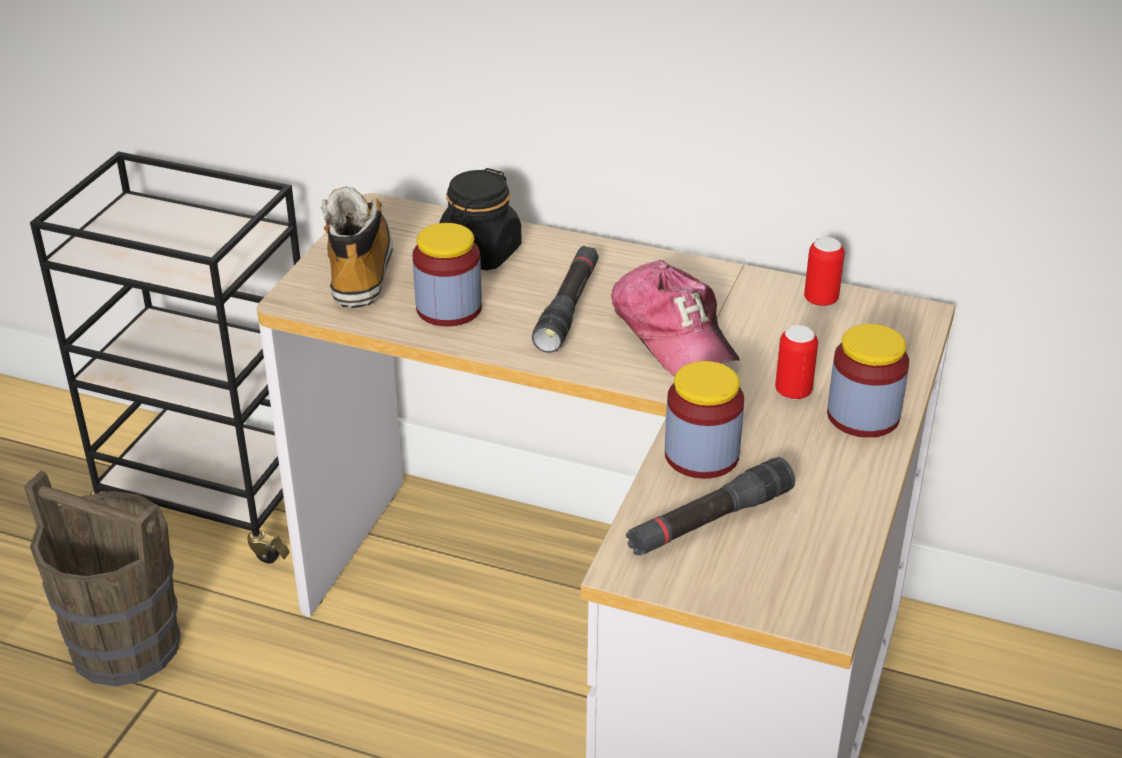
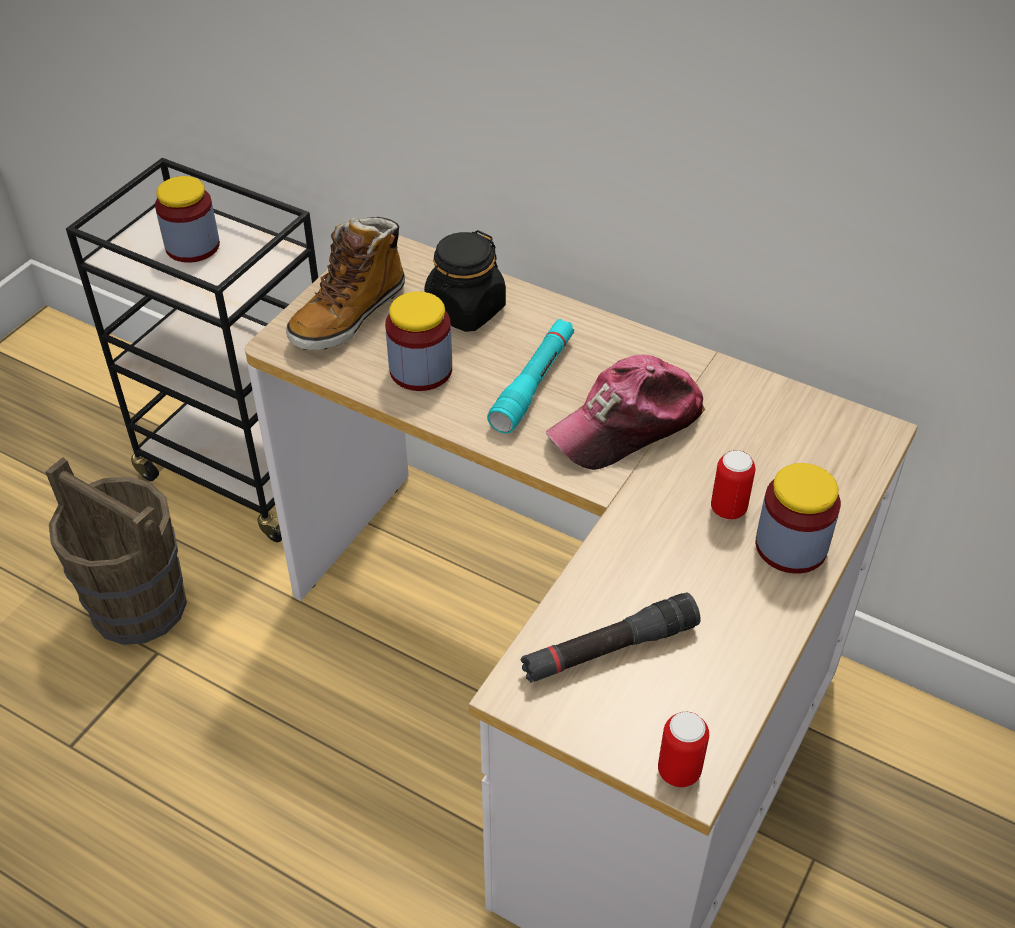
camera: 10 degrees right, 10 degrees up
(359, 269) = (349, 315): boot -> boot turned 150 degrees counterclockwise
(568, 308) = (533, 383): black flashlight -> turquoise flashlight
(673, 333) = (627, 425): cap -> cap turned 75 degrees clockwise
(701, 455) = (620, 571): jar -> jar (192, 246)
(820, 300) = (782, 404): can -> can (679, 771)

